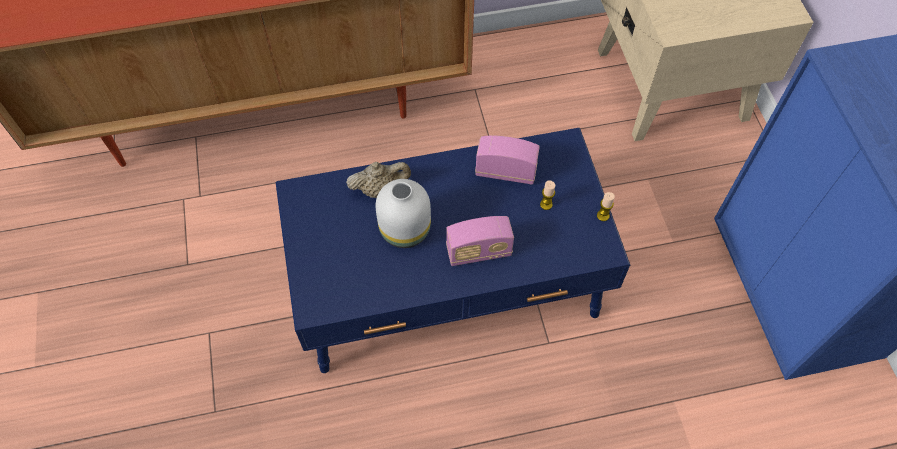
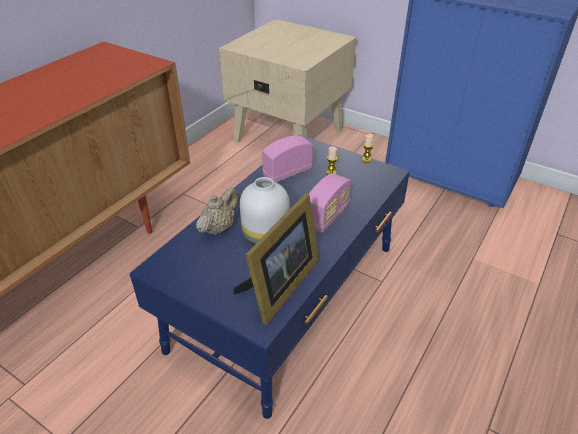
camera: 45 degrees left, 20 degrees down
(360, 287) = (279, 287): none -> picture frame

